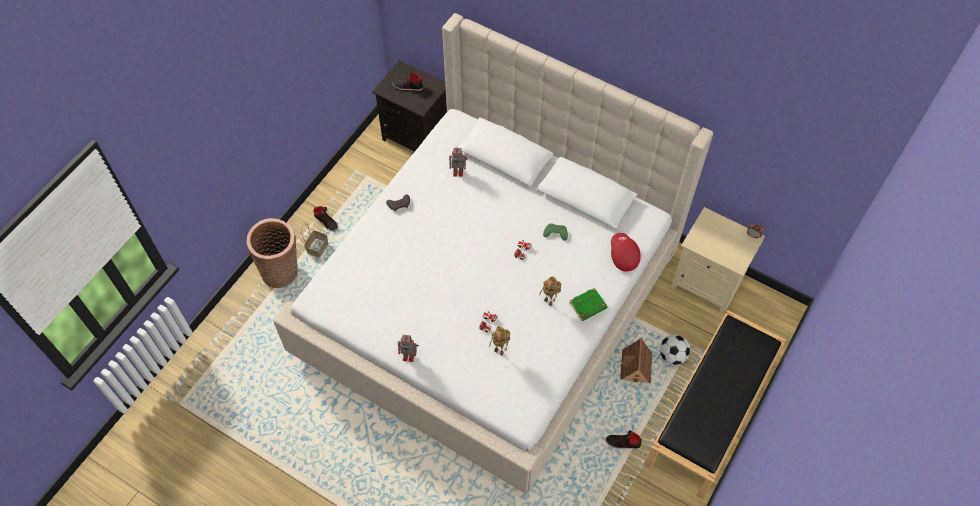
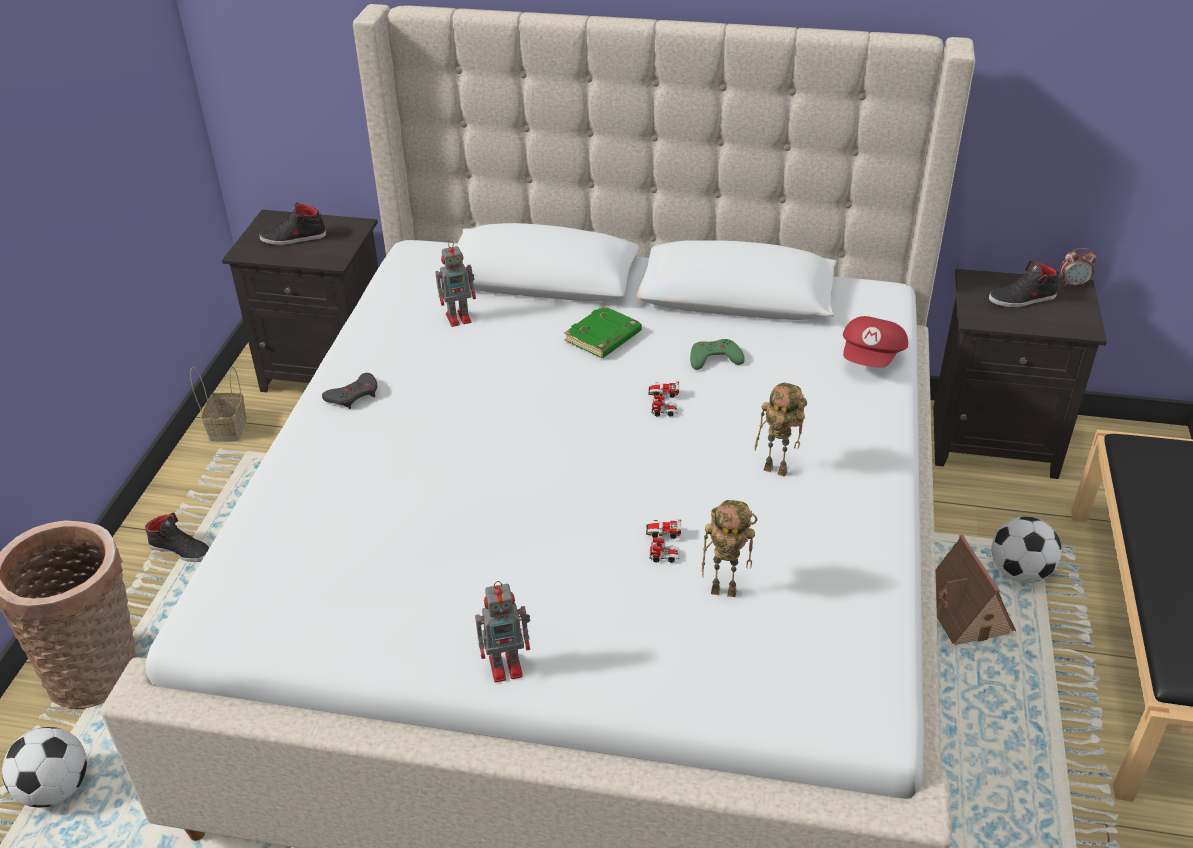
camera: 20 degrees left, 20 degrees down
(257, 319) = (56, 789): none -> football
(317, 247) = (174, 601): basket -> basket (227, 428)
(588, 306) = (863, 455): green book -> green book (603, 338)
(623, 255) = (872, 358): red cap -> red cap turned 120 degrees counterclockwise
(623, 443) = (1040, 767): black shoe -> black shoe (1022, 299)
(708, 283) = (995, 440): beige nightstand -> black nightstand

